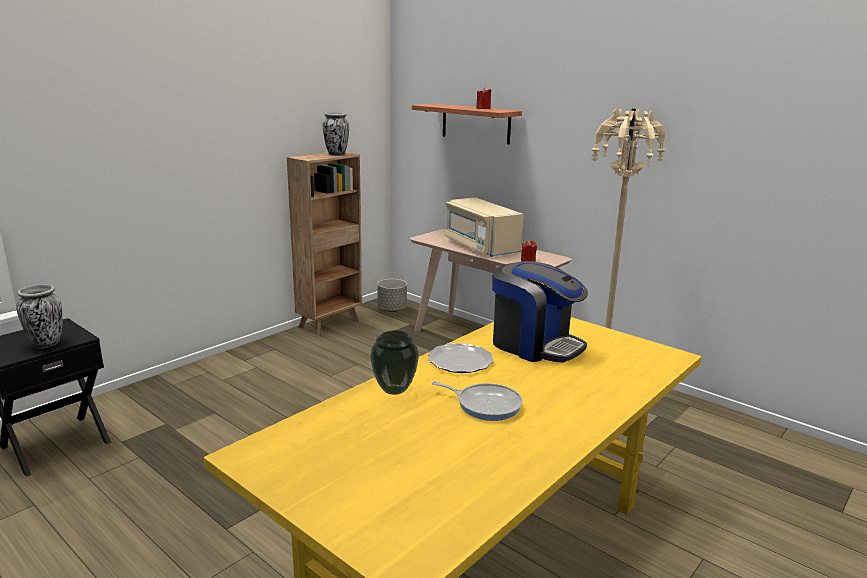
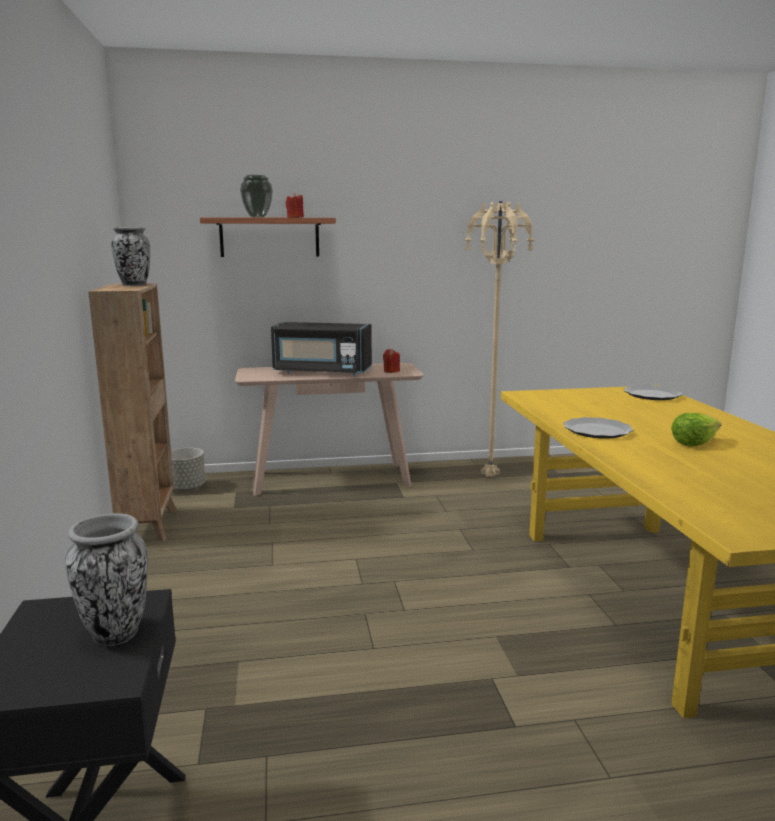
camera: 50 degrees left, 5 degrees down
(395, 390) = (638, 459): vase -> vase (258, 217)
(480, 247) = (322, 372): beige microwave -> black microwave
(485, 405) = (693, 443): frying pan -> lettuce
(534, 345) = (590, 408): coffee machine -> none
(645, 360) = (652, 395): none -> plate

